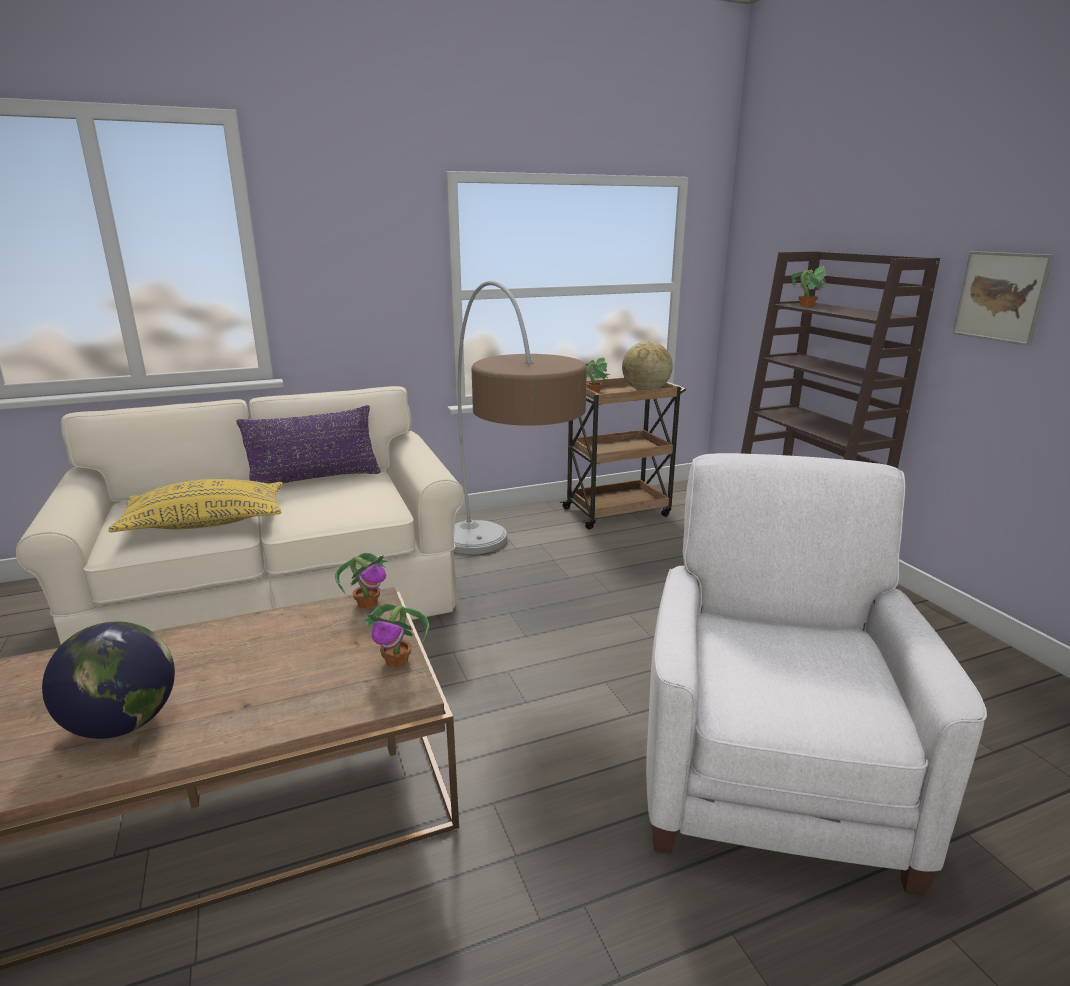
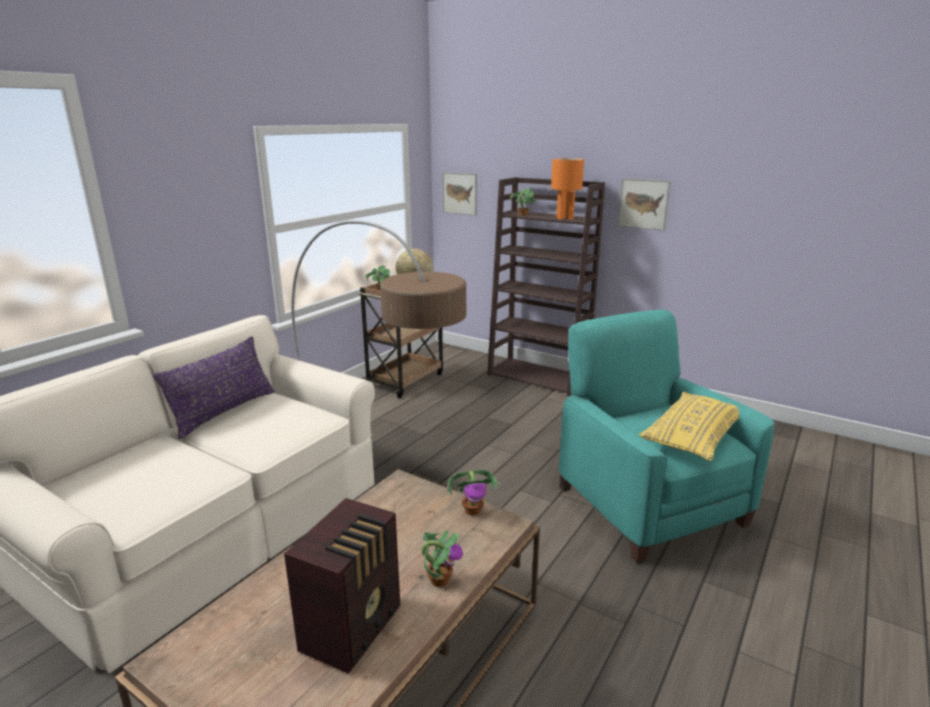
camera: 35 degrees left, 0 degrees up
(124, 723) = (354, 627): globe -> radio
(206, 523) = (186, 474): yellow pillow -> yellow pillow (693, 437)
(367, 603) = (398, 485): potted plant -> potted plant (439, 580)
(752, 276) = (459, 193): none -> picture
(770, 778) = (648, 504): white armchair -> turquoise armchair
(861, 313) = (564, 218): none -> orange table lamp

